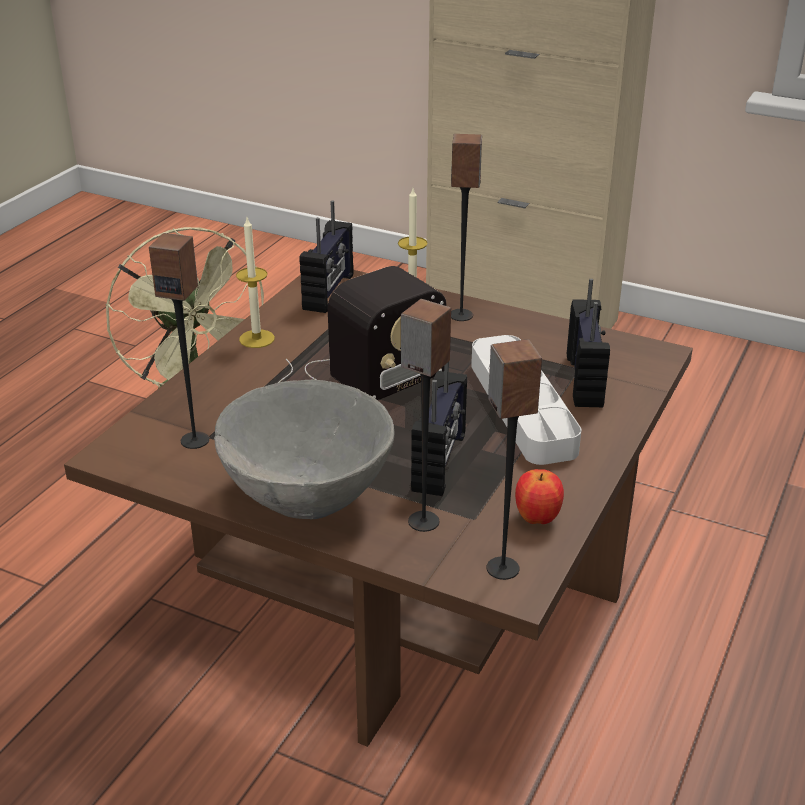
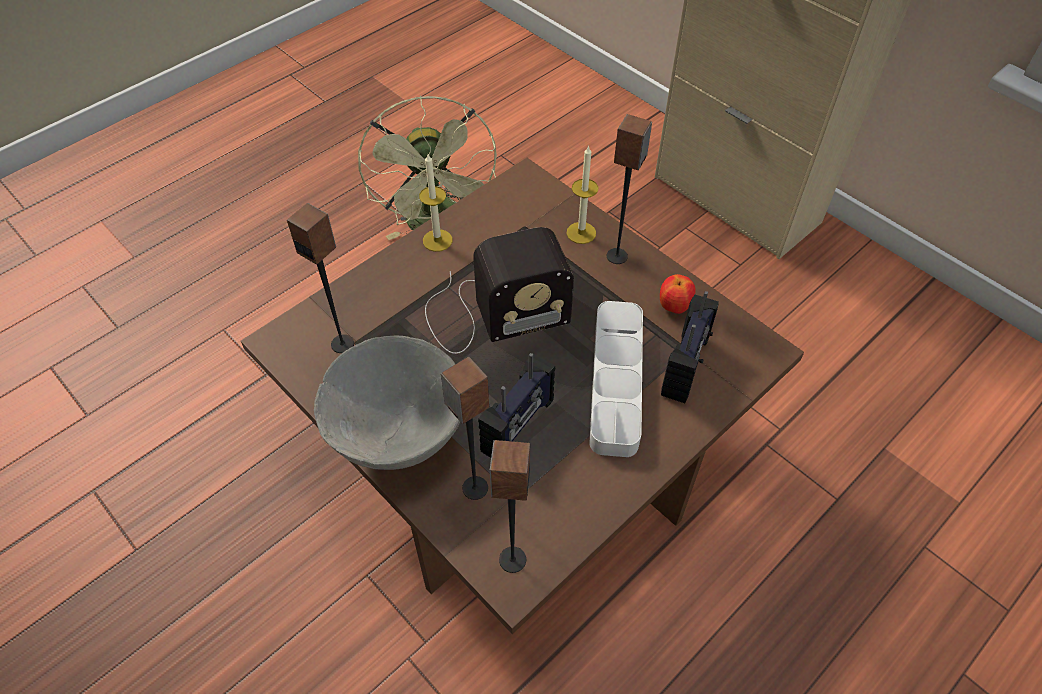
camera: 20 degrees right, 20 degrees up
(329, 292) = (520, 198): radio -> none
(537, 518) = (566, 514): apple -> apple (674, 307)

